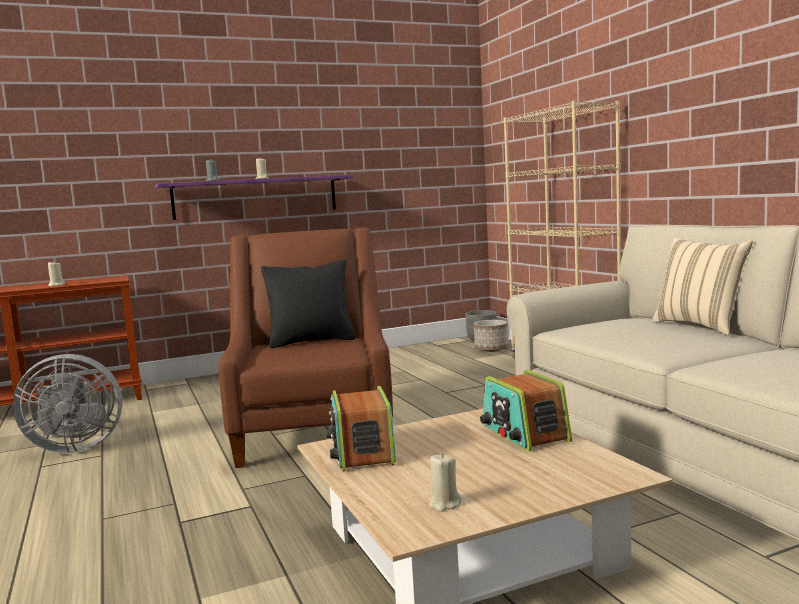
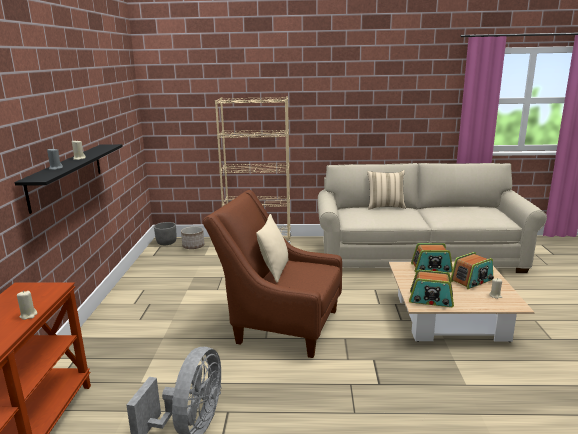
camera: 65 degrees left, 10 degrees up
(256, 197) = (67, 175): purple shelf -> black shelf
(312, 341) = (274, 270): black pillow -> beige pillow
(506, 473) = (472, 280): none -> radio

